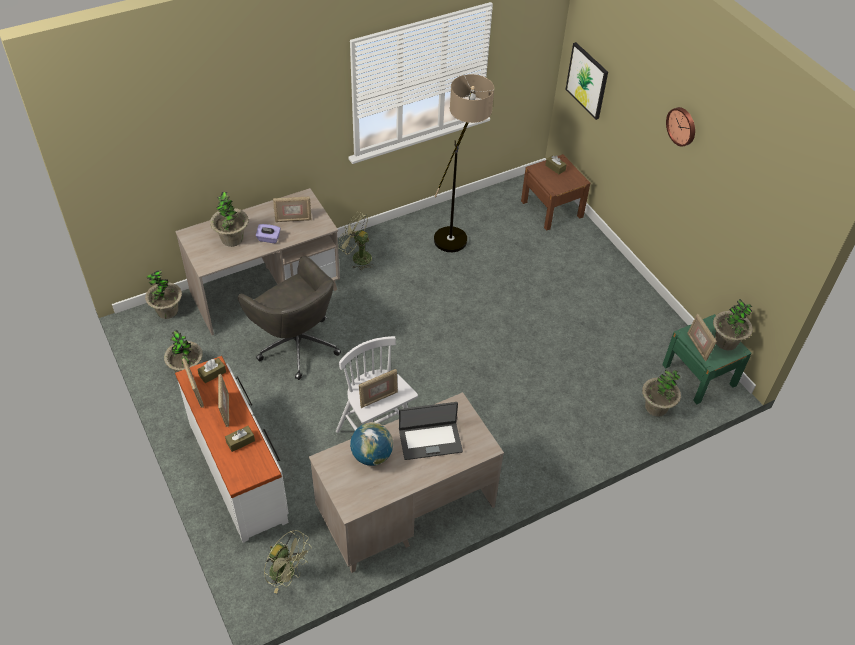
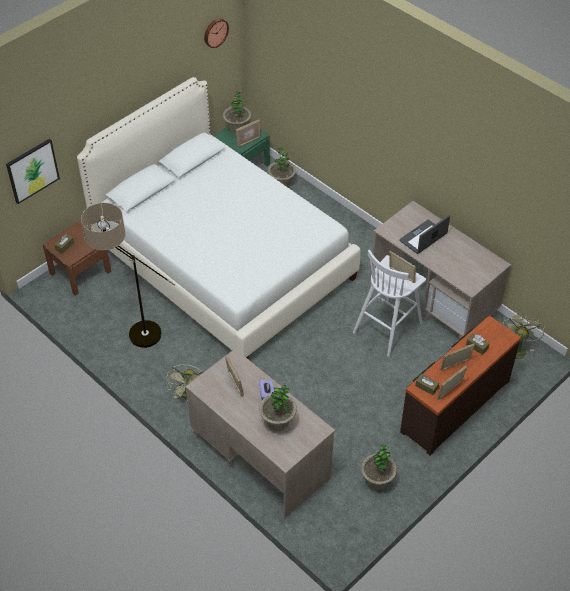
camera: 105 degrees left, 0 degrees up
(167, 311) = (316, 527): potted plant -> none
(239, 471) = (454, 405): white dresser -> brown dresser
(296, 344) = (313, 410): grey office chair -> none
(372, 456) = (452, 264): globe -> none
(430, 440) = (423, 237): laptop -> laptop turned 105 degrees counterclockwise
(533, 321) = (224, 261): none -> white bed
(682, 126) = (129, 82): wall clock -> wall clock (215, 32)

